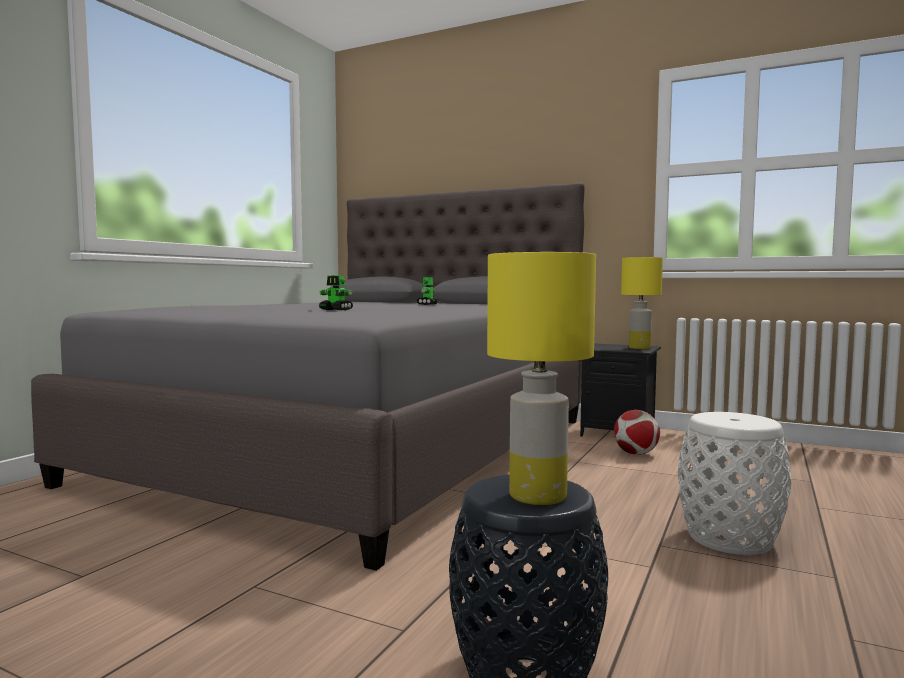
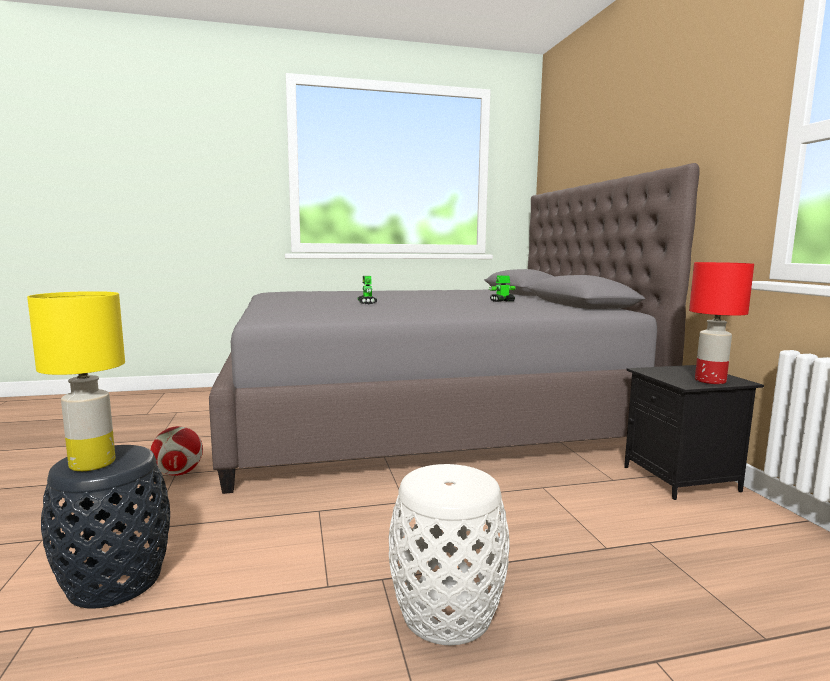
camera: 50 degrees right, 5 degrees up
(635, 453) = (627, 505): football -> football (178, 473)
(639, 348) = (710, 381): yellow table lamp -> red table lamp

